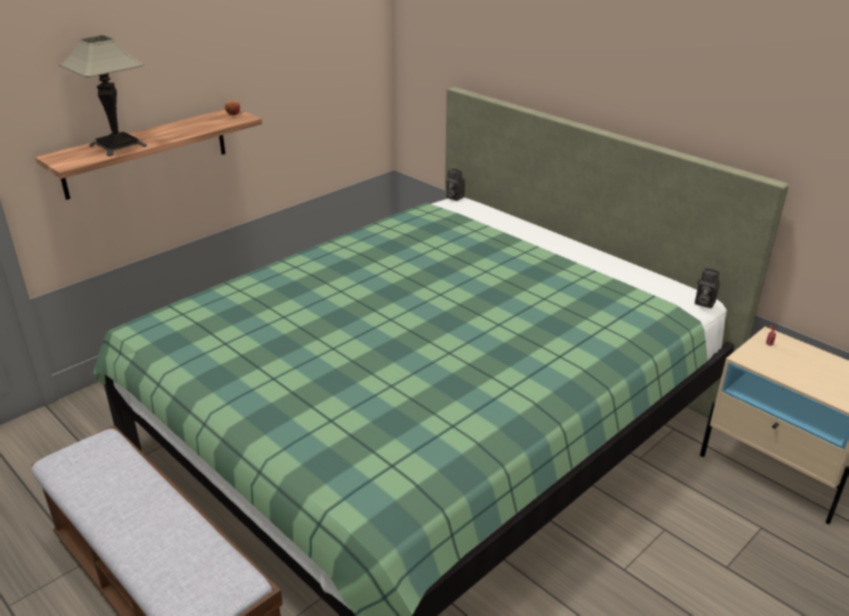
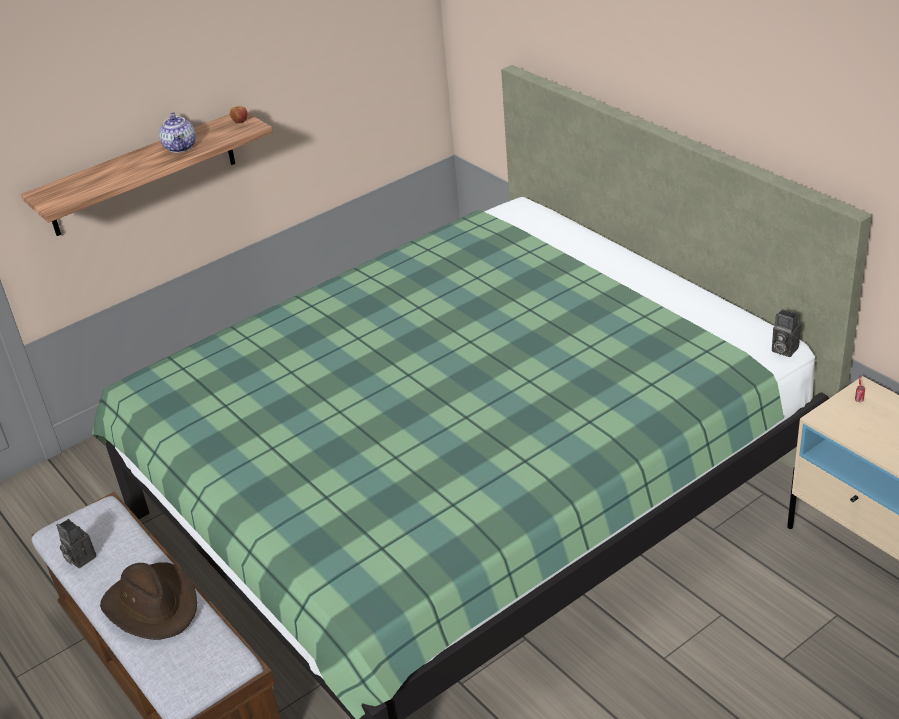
camera: 10 degrees right, 5 degrees up
(118, 146) = (109, 175): table lamp -> none
(156, 528) = (152, 605): none -> brown hat
(182, 129) = (180, 147): none -> teapot
(453, 197) = (515, 201): camera -> camera (79, 558)

